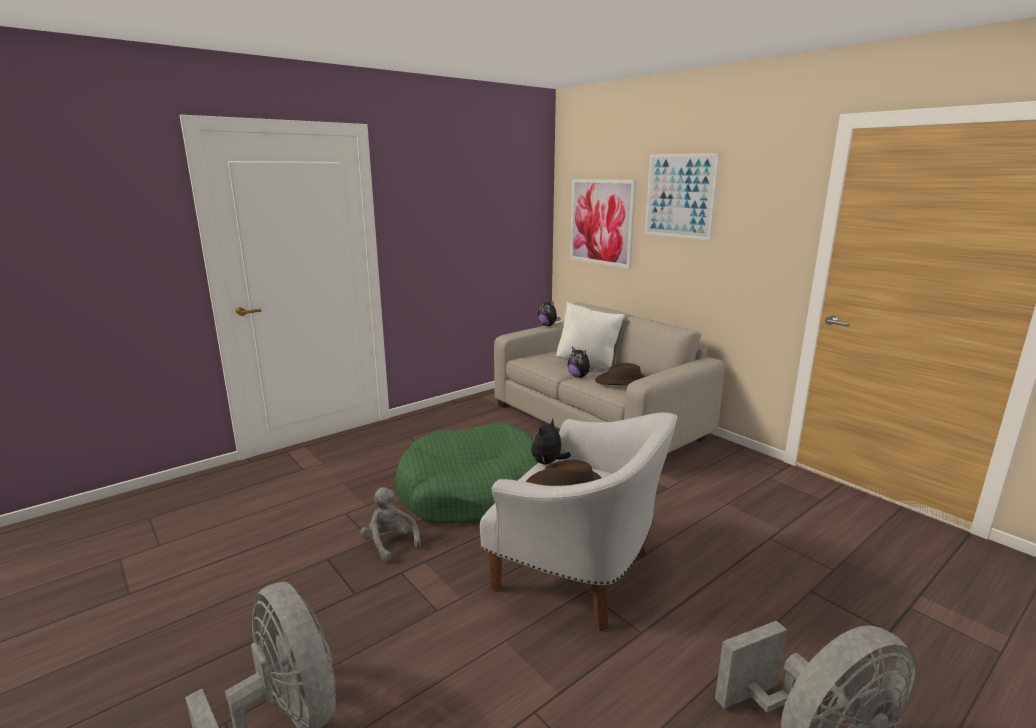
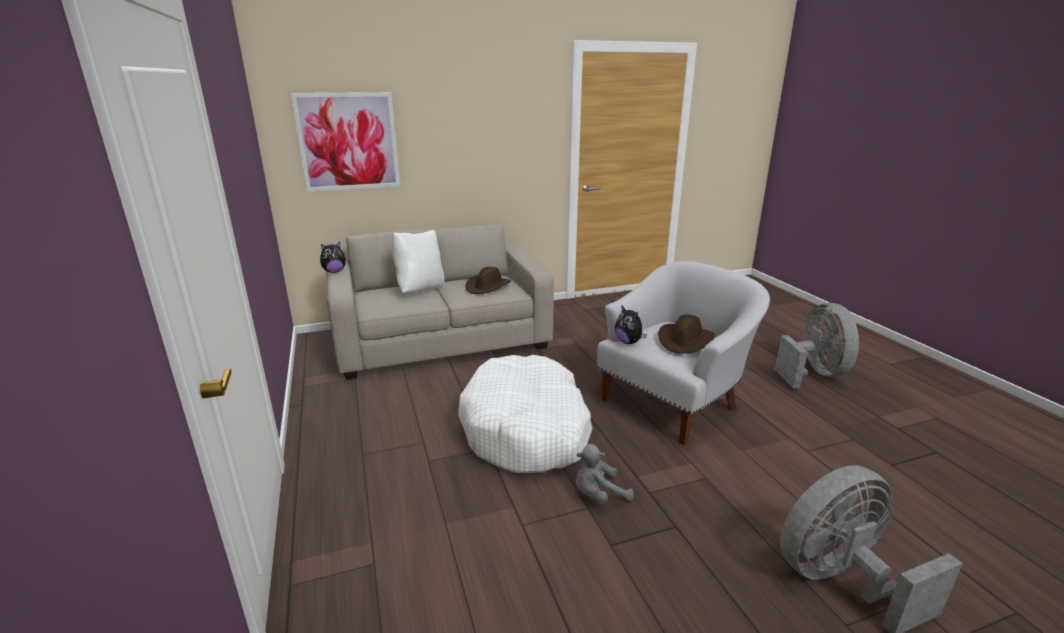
camera: 70 degrees left, 5 degrees up
(472, 491) = (526, 429): green dog bed -> white dog bed
(579, 376) = (450, 298): plush toy -> none
(679, 196) = (447, 106): picture -> none

